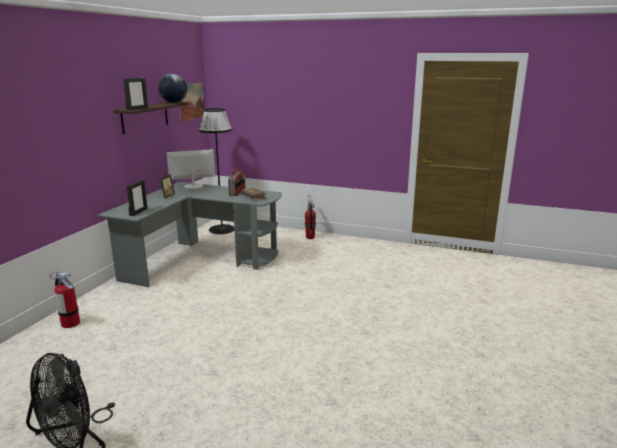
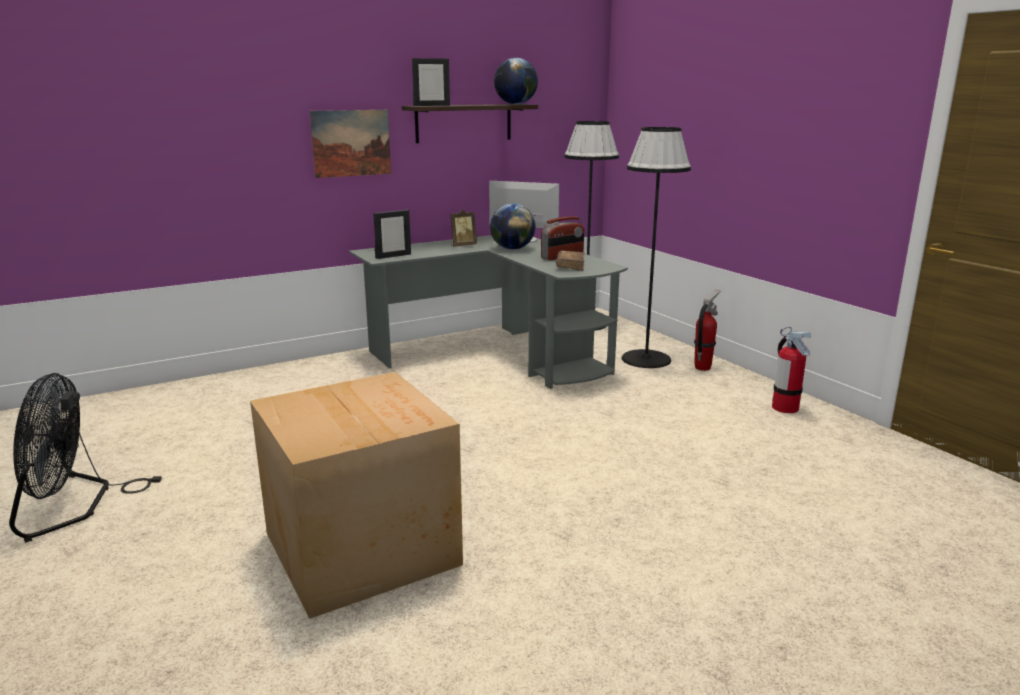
camera: 40 degrees right, 0 degrees up
(70, 323) = (260, 381): fire extinguisher -> fire extinguisher (784, 407)
(191, 101) = (569, 108): picture -> picture (351, 143)
(200, 193) = (512, 249): none -> globe
(280, 240) = (646, 359): none -> black floor lamp
(292, 378) = (363, 547): none -> cardboard box

